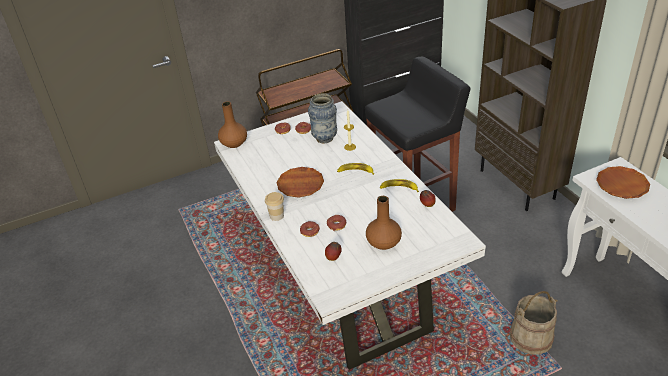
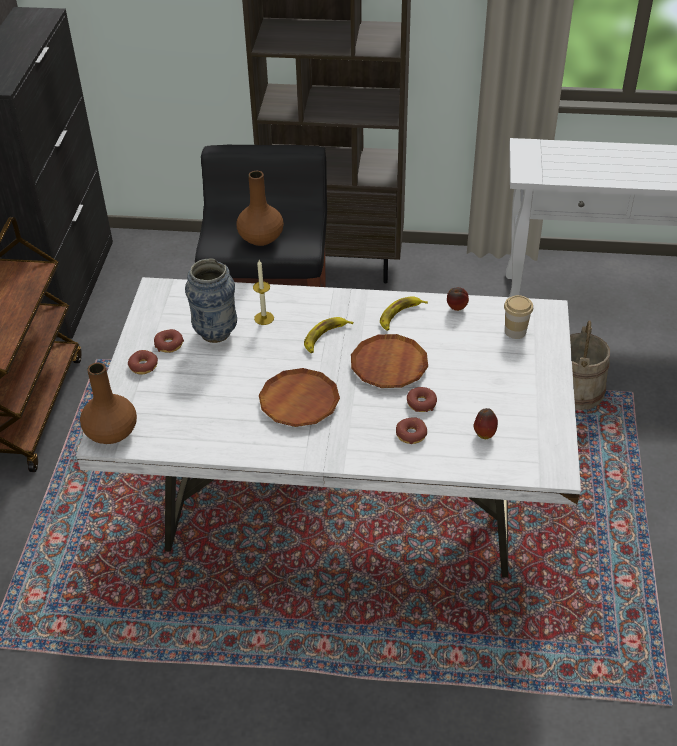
camera: 60 degrees left, 5 degrees up
(276, 216) = (345, 454): cup -> cup (515, 331)
(383, 243) = (494, 377): brown vase -> brown vase (261, 238)
(622, 185) = (556, 162): brown plate -> brown plate (389, 365)

